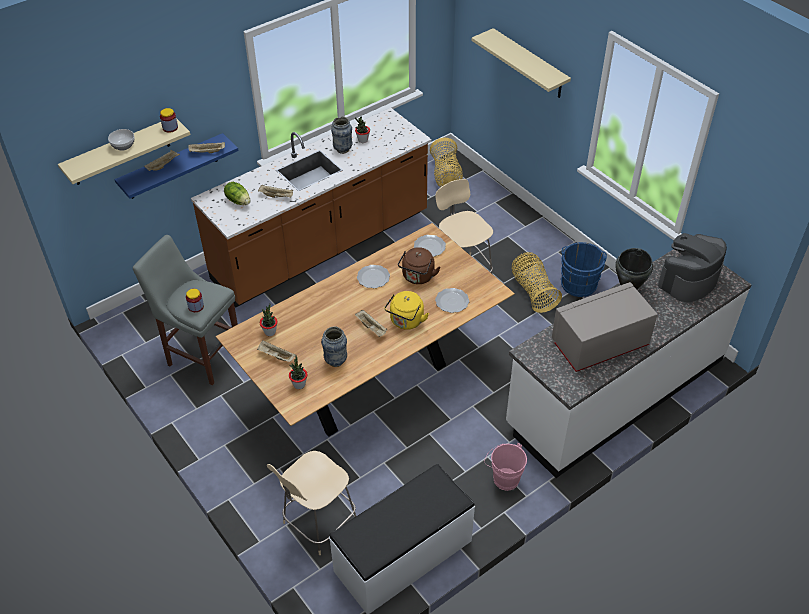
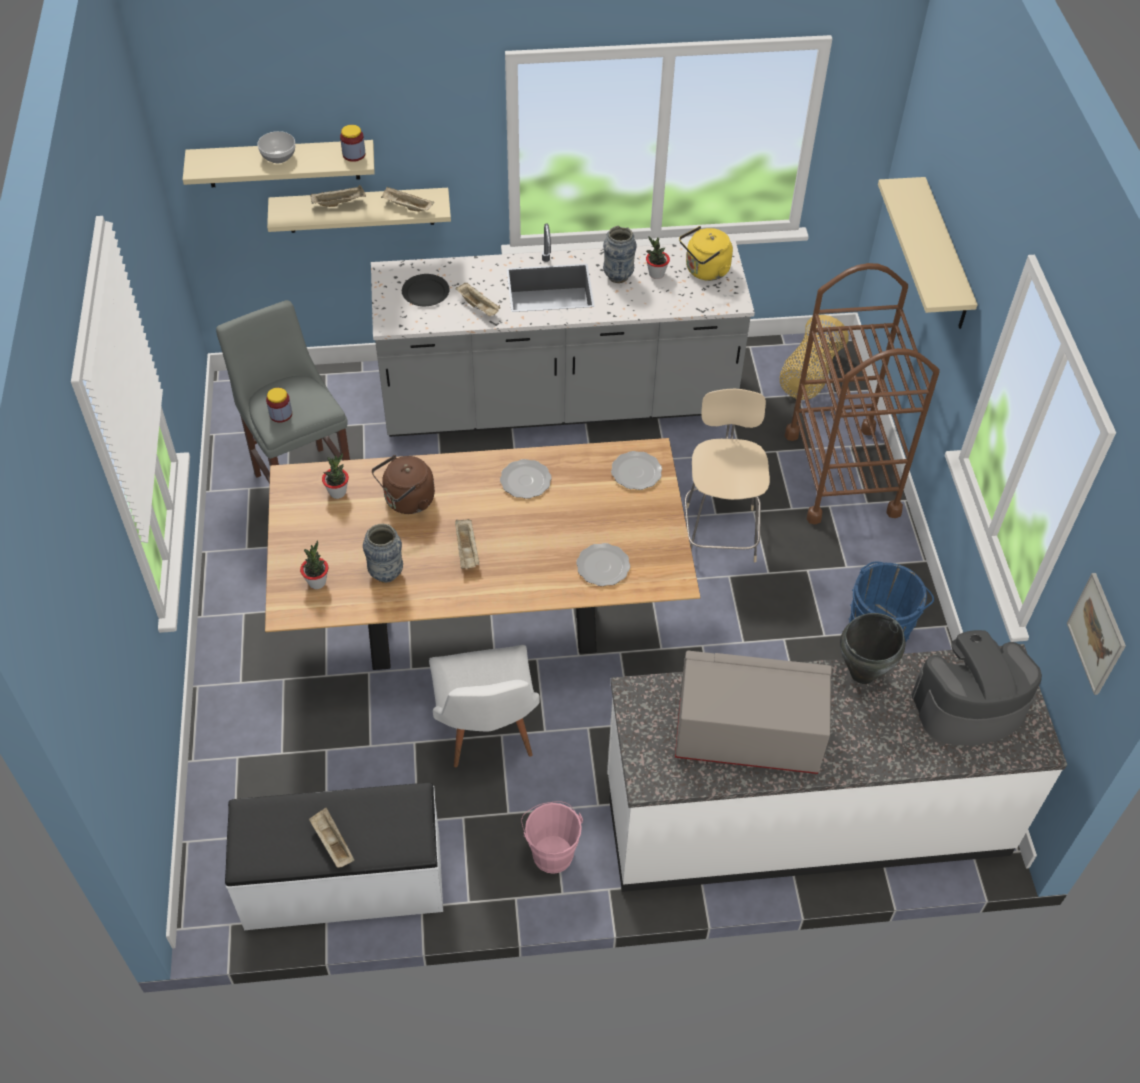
camera: 30 degrees right, 5 degrees up
(172, 167) = (361, 210): blue shelf -> beige shelf
(238, 200) = (426, 292): lettuce -> black plate
(276, 356) = (319, 529): beige tray -> beige tray (332, 843)
(318, 523) = (275, 777): beige stool -> none
(322, 247) = (558, 404): brown counter -> grey counter
(406, 322) = (518, 564): yellow kettle -> yellow kettle (705, 271)
(417, 277) = (584, 509): brown kettle -> brown kettle (407, 501)
(421, 437) = (487, 734): none -> white chair
(501, 217) = (841, 473): none -> brown cart
(533, 291) = (802, 606): basket -> none
(745, 204) = (1097, 633): none -> picture

